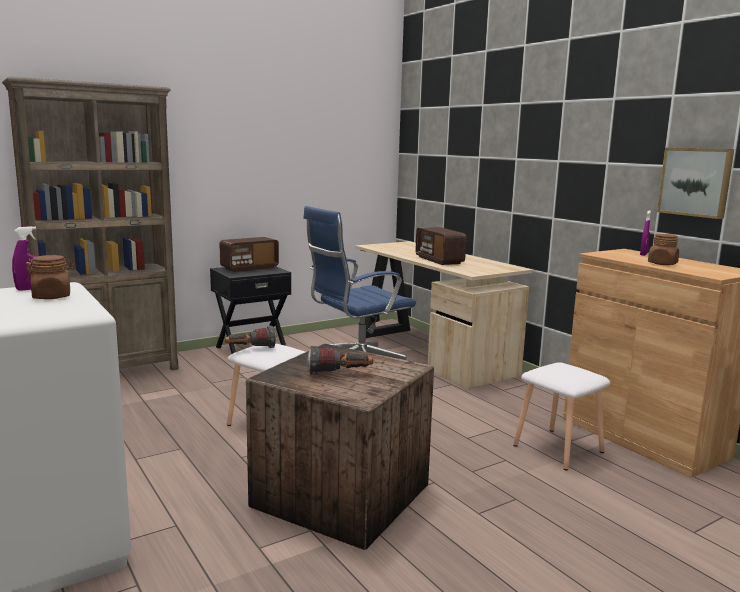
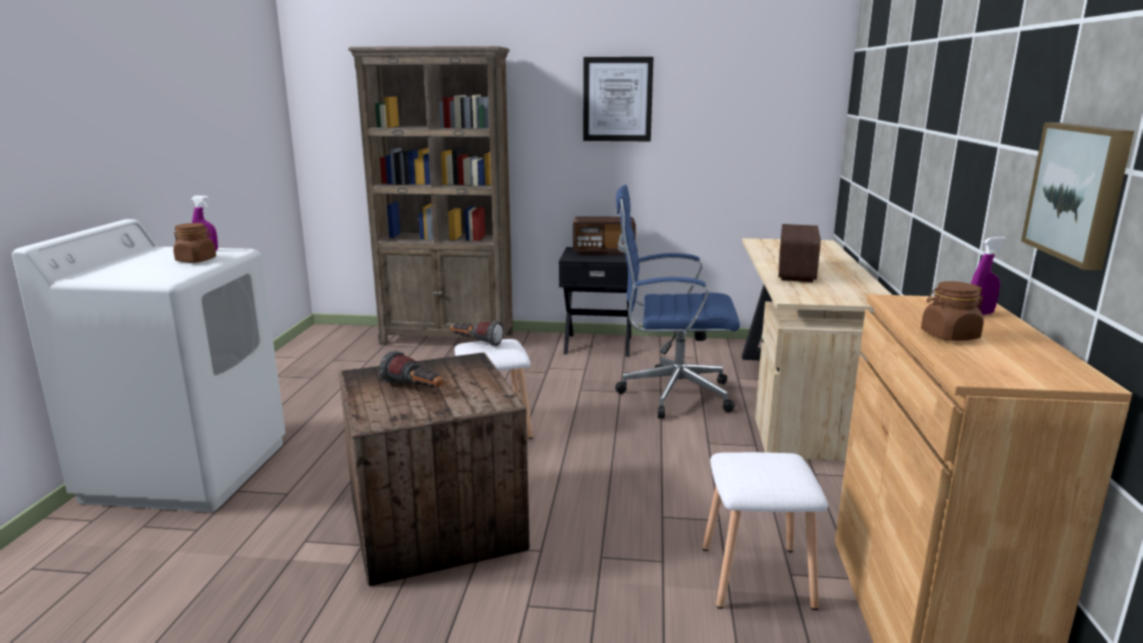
camera: 40 degrees right, 5 degrees up
(247, 139) = (617, 99): none -> picture

